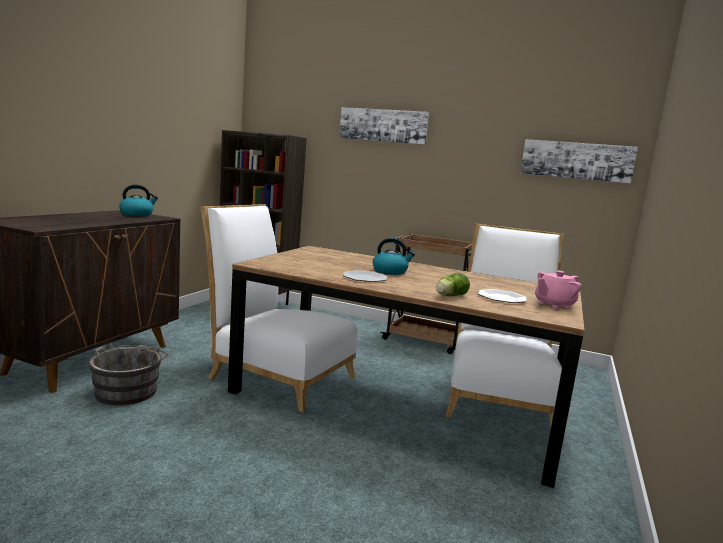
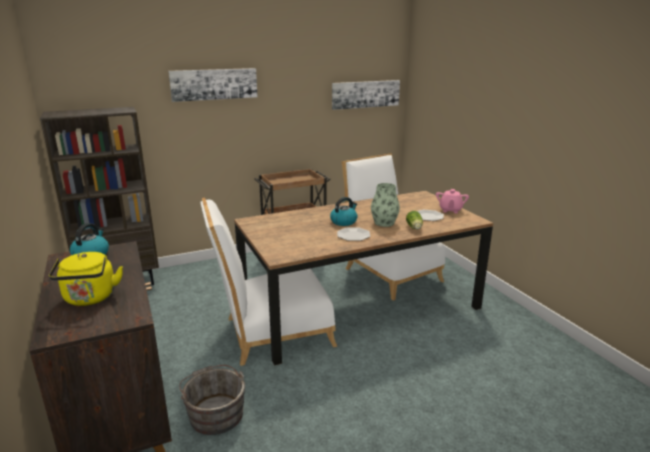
camera: 45 degrees left, 10 degrees up
(61, 220) = (90, 298): none -> yellow kettle
(429, 284) = (384, 223): none -> vase

